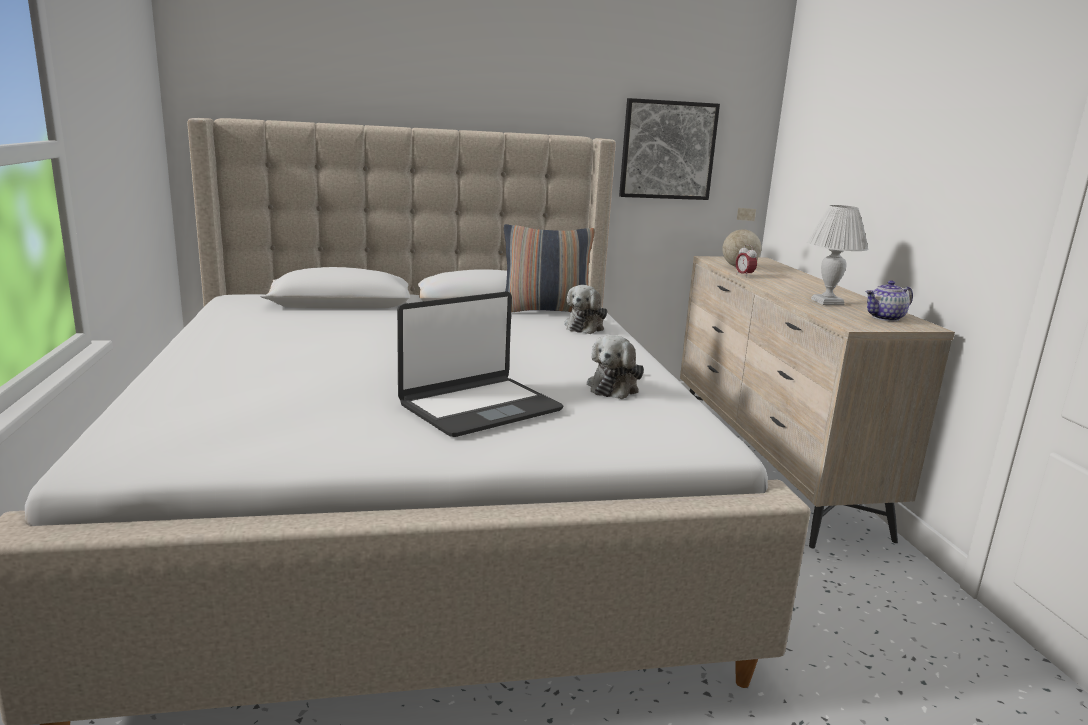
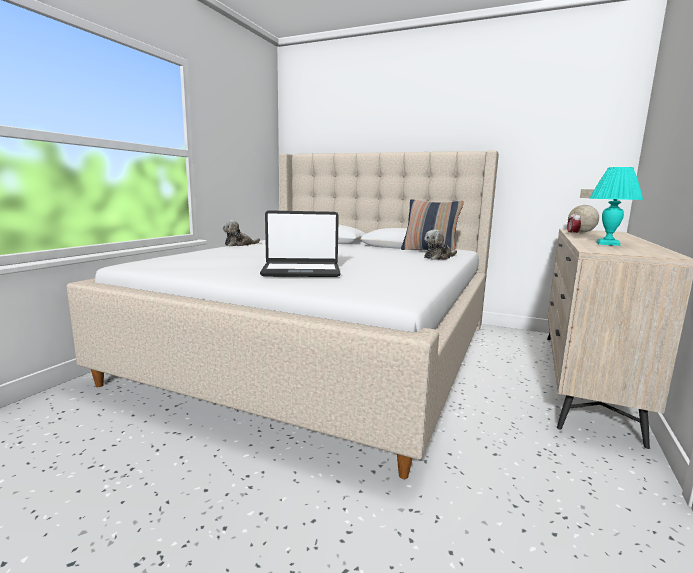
camera: 35 degrees right, 5 degrees down
(614, 387) = (394, 275): plush toy -> plush toy (239, 245)
(667, 150) = (546, 158): picture -> none
(826, 302) = (607, 244): white table lamp -> turquoise table lamp
(885, 318) = (640, 251): teapot -> none

